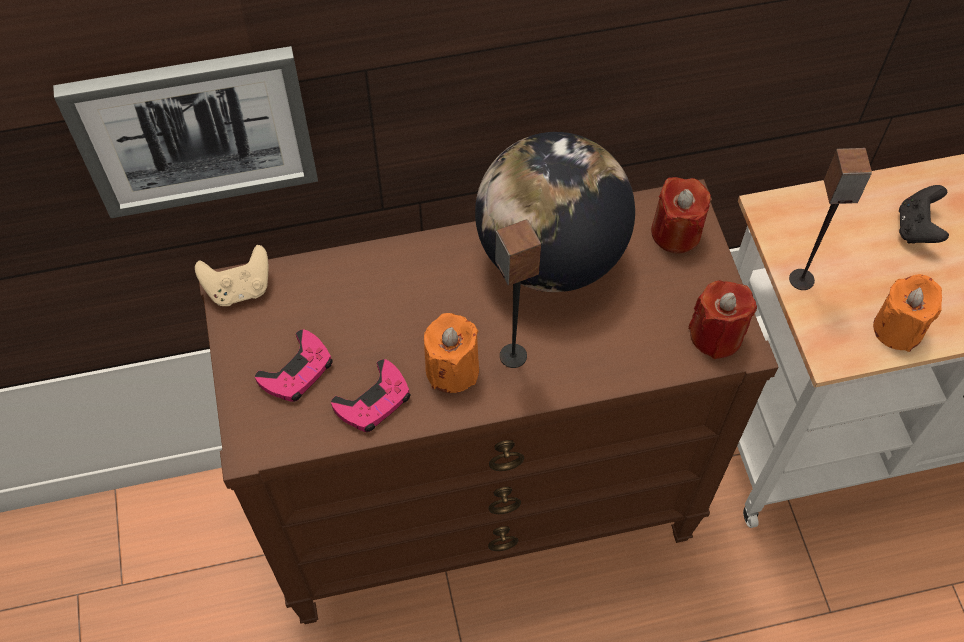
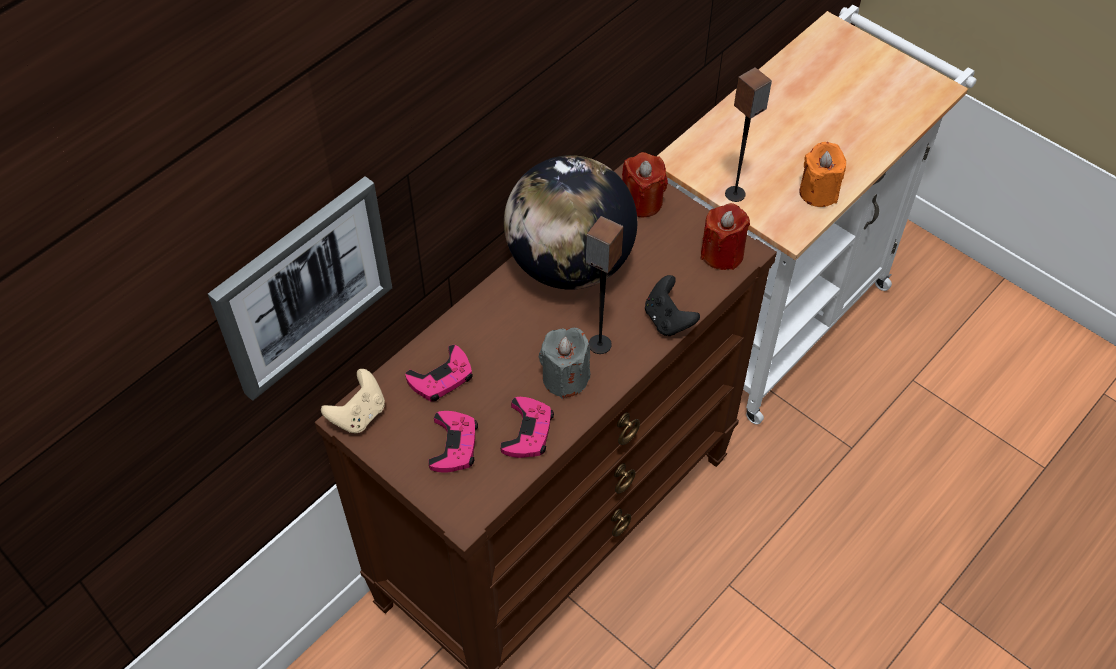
camera: 35 degrees left, 5 degrees down
(339, 298) = (441, 378): none -> pink game controller
(452, 369) = (565, 378): orange candle -> grey candle
(916, 228) = (780, 121): black game controller -> black game controller (668, 320)

